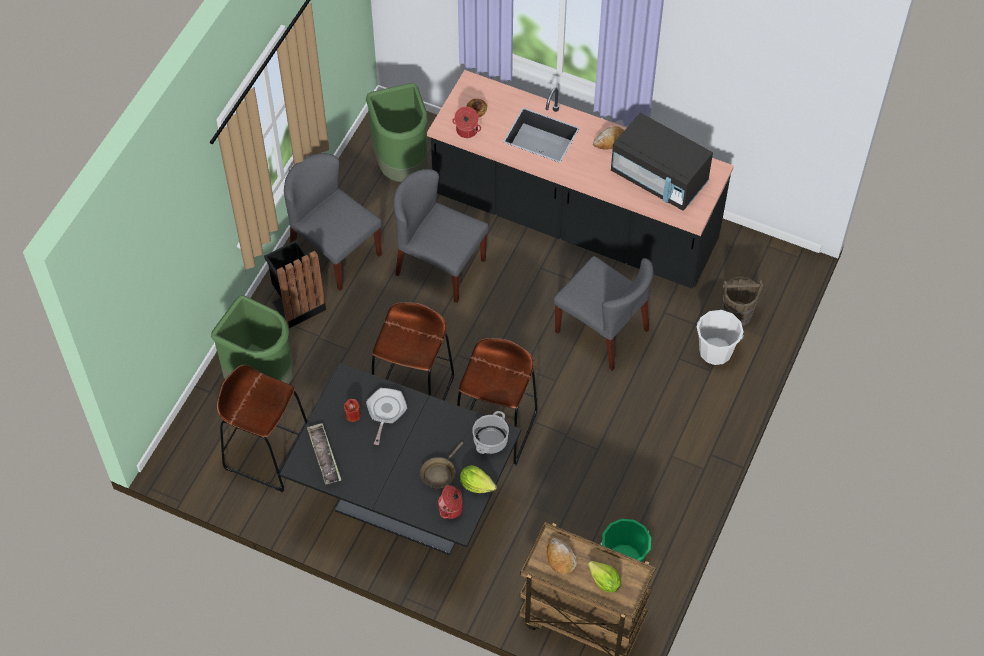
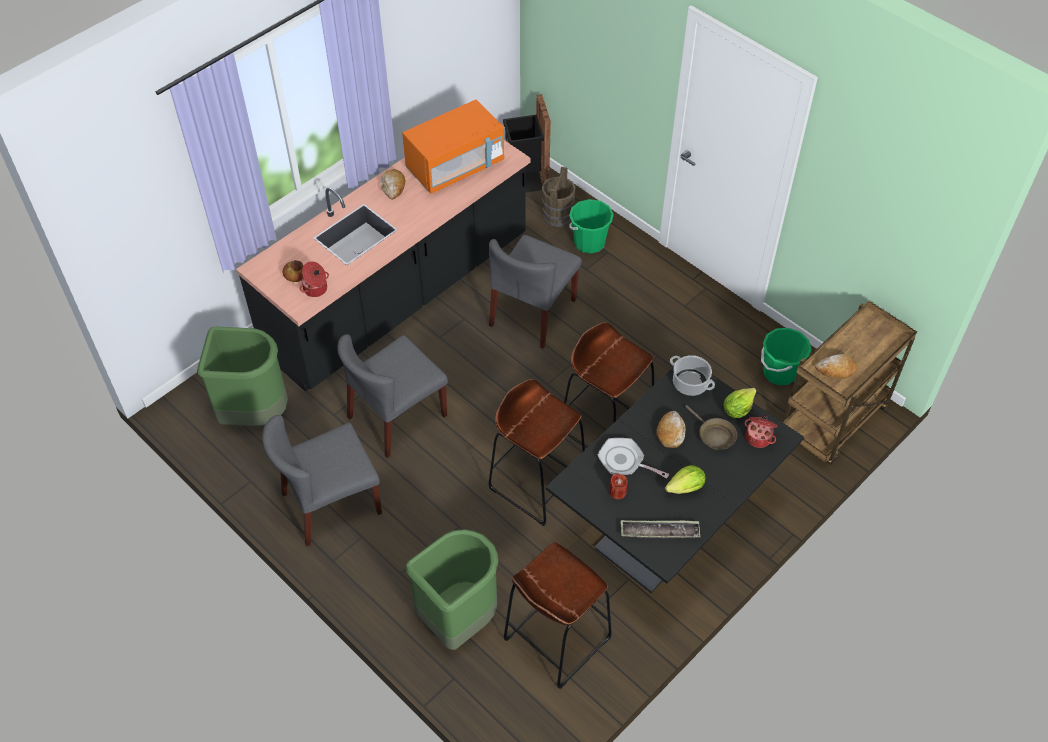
camera: 70 degrees left, 5 degrees down
(297, 304) = (378, 558): black trash can -> black trash can (526, 178)
(430, 438) = (670, 432): none -> bread
(602, 331) = (533, 313): grey chair -> grey chair turned 150 degrees clockwise
(604, 582) = (869, 344): lettuce -> lettuce (686, 488)
(659, 178) = (455, 166): black microwave -> orange microwave
(715, 351) = (589, 242): white bucket -> green bucket

